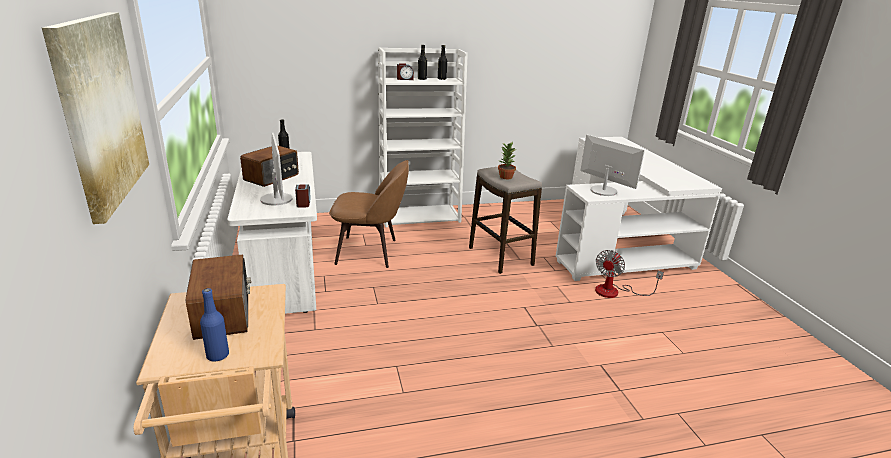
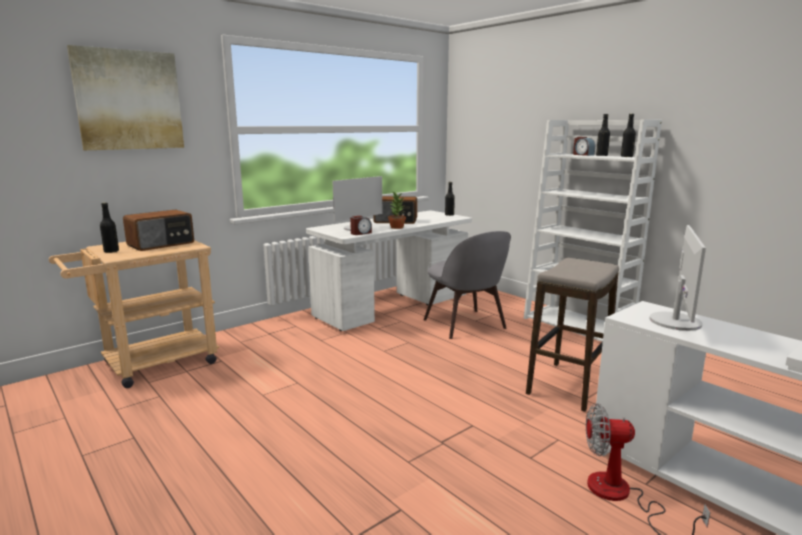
camera: 65 degrees right, 10 degrees down
(218, 355) = (111, 251): blue bottle -> black bottle
(370, 252) = (466, 325): brown chair -> grey chair
(505, 177) = (569, 268): potted plant -> potted plant (396, 227)

